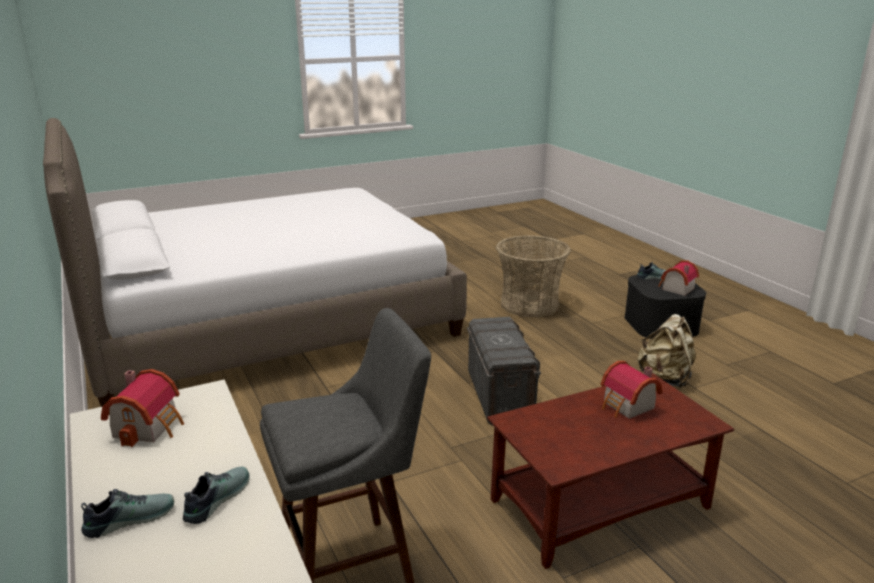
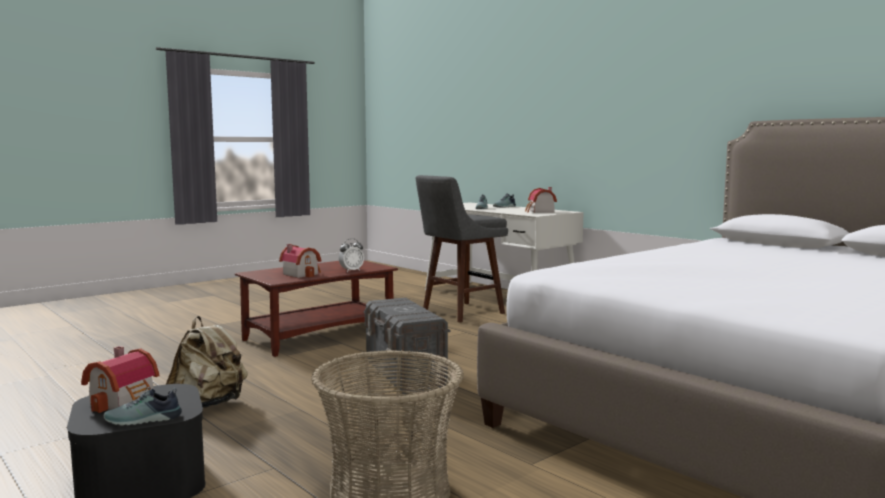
camera: 165 degrees right, 15 degrees down
(557, 410) = (351, 271): none -> alarm clock

